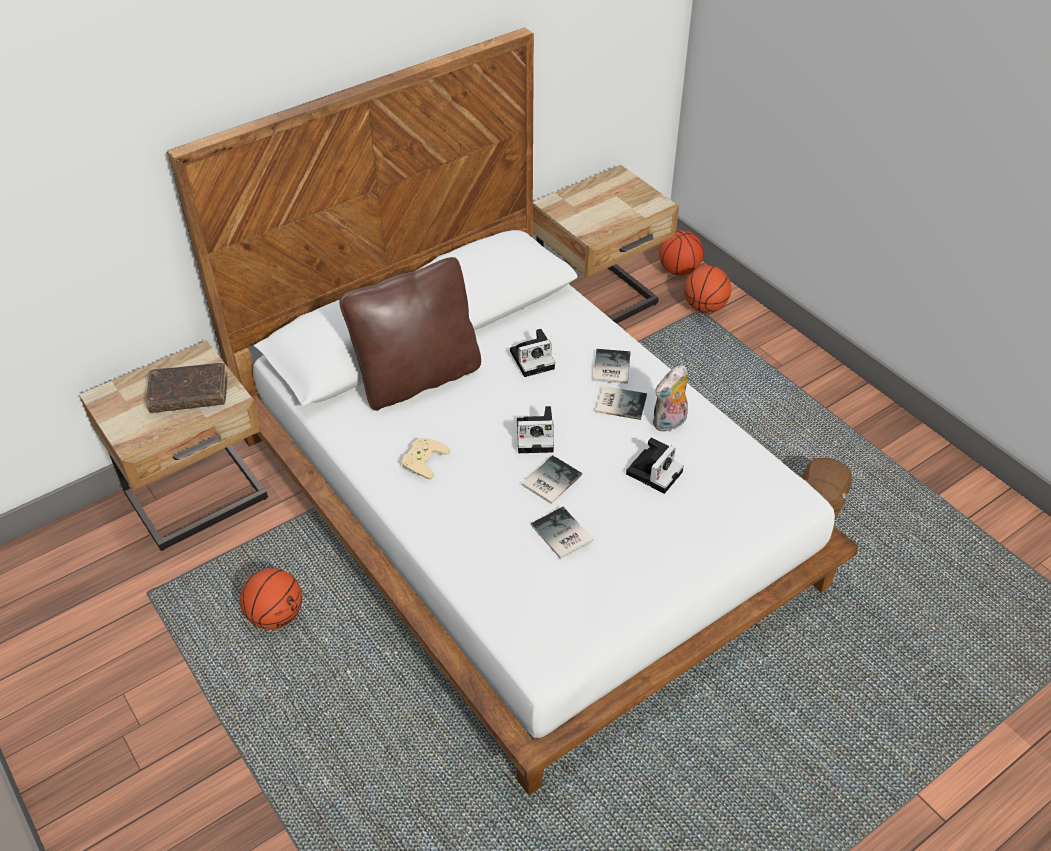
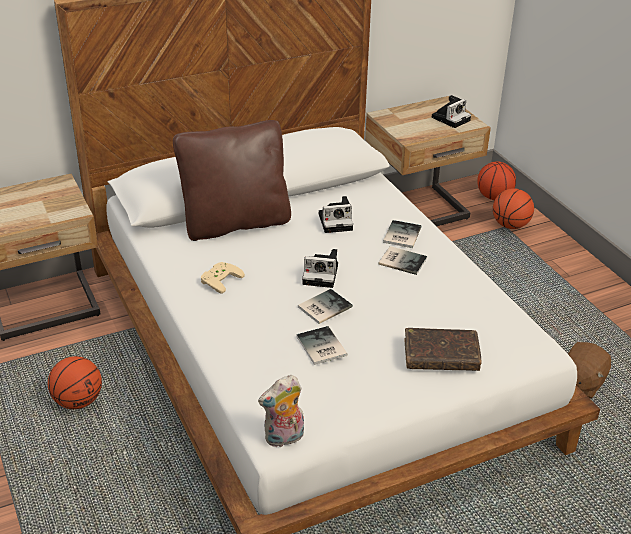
camera: 10 degrees right, 10 degrees down
(189, 394) = (43, 206): brown book -> brown book (441, 357)
(654, 471) = (418, 313): camera -> camera (451, 118)
(669, 423) = (441, 281): plush toy -> plush toy (284, 439)

